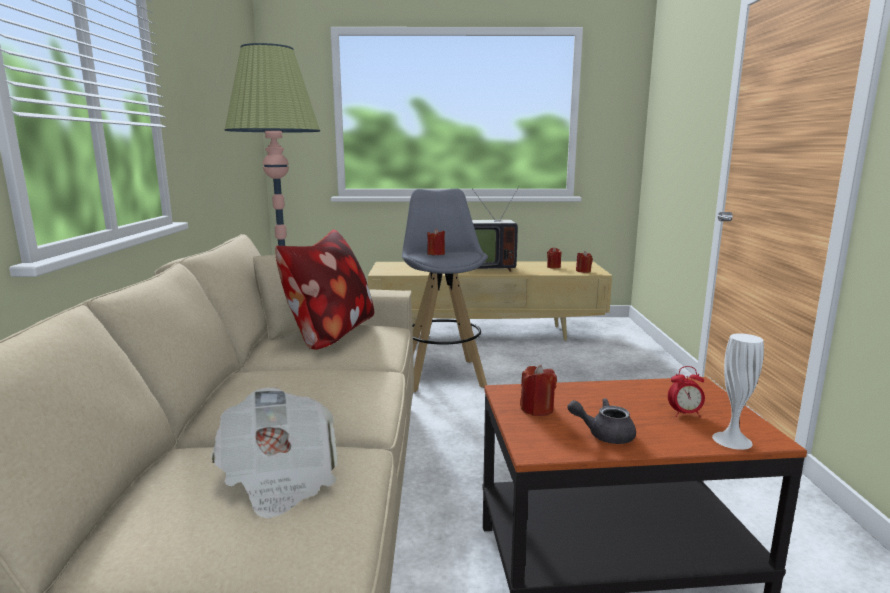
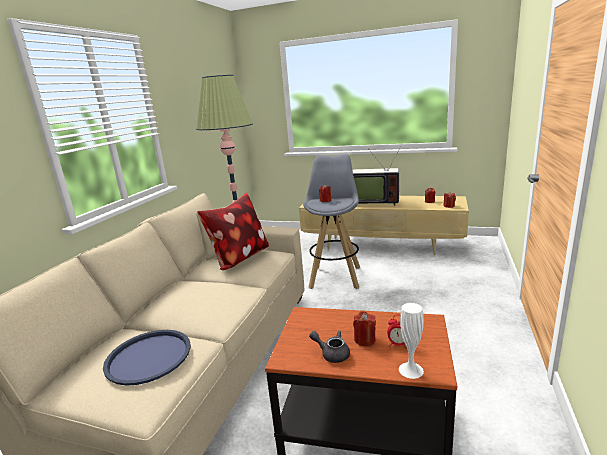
camera: 20 degrees right, 5 degrees up
(279, 478) = (149, 357): newspaper -> blue tray
(537, 409) = (308, 329): red candle -> red candle (364, 339)

